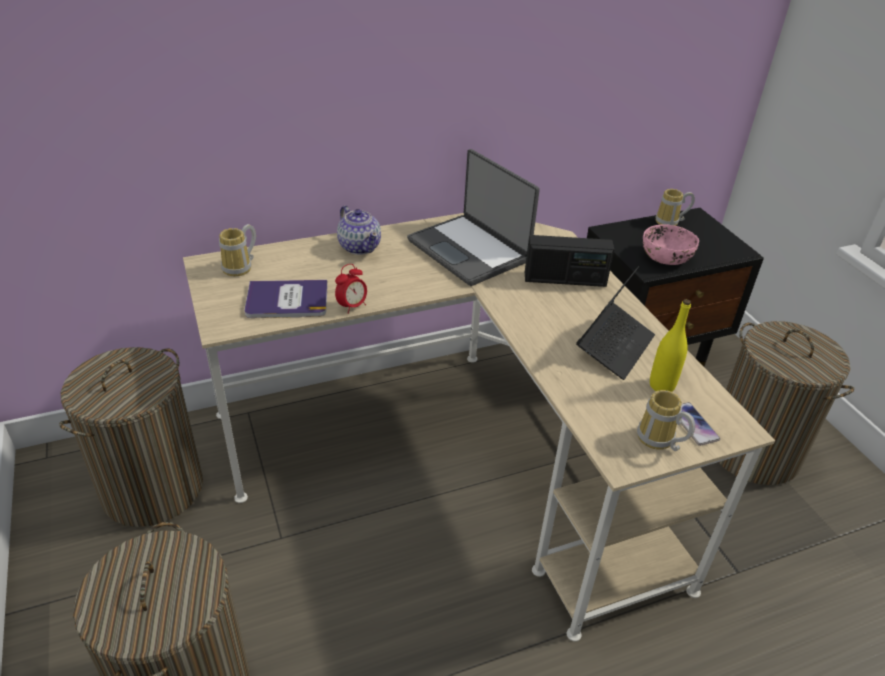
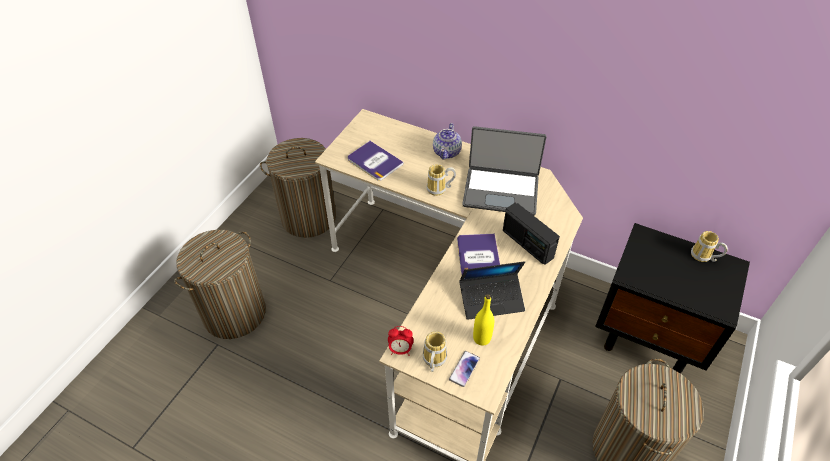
camera: 50 degrees right, 10 degrees up
(241, 267) = (378, 130): mug -> mug (439, 190)
(352, 306) = (397, 184): alarm clock -> alarm clock (400, 350)
(469, 250) = (501, 191): laptop -> laptop turned 90 degrees counterclockwise
(543, 319) = (478, 257): none -> book
(666, 257) = (656, 277): pink bowl -> none

